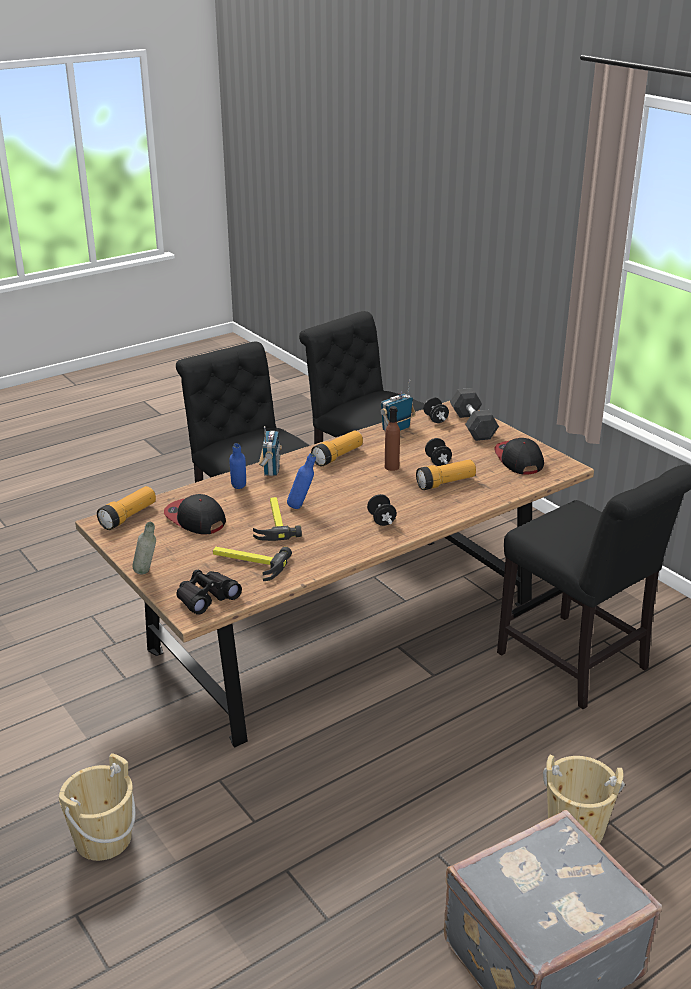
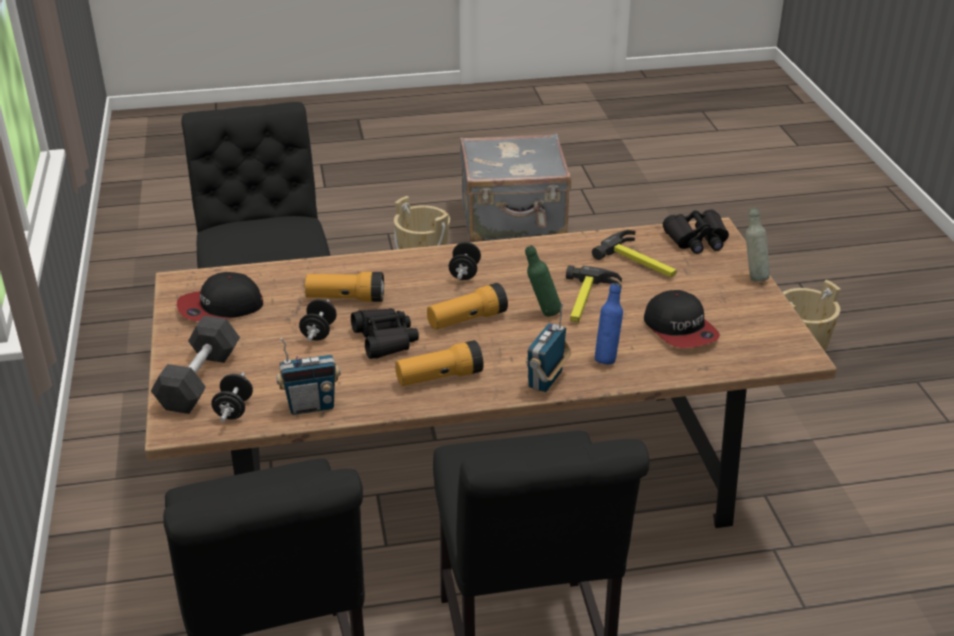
camera: 155 degrees left, 5 degrees up
(128, 517) = (764, 354): flashlight -> flashlight (467, 320)
(301, 506) = (542, 312): blue bottle -> green bottle
(391, 467) = (385, 340): brown bottle -> black binoculars
(518, 460) = (220, 307): cap -> cap turned 60 degrees clockwise

